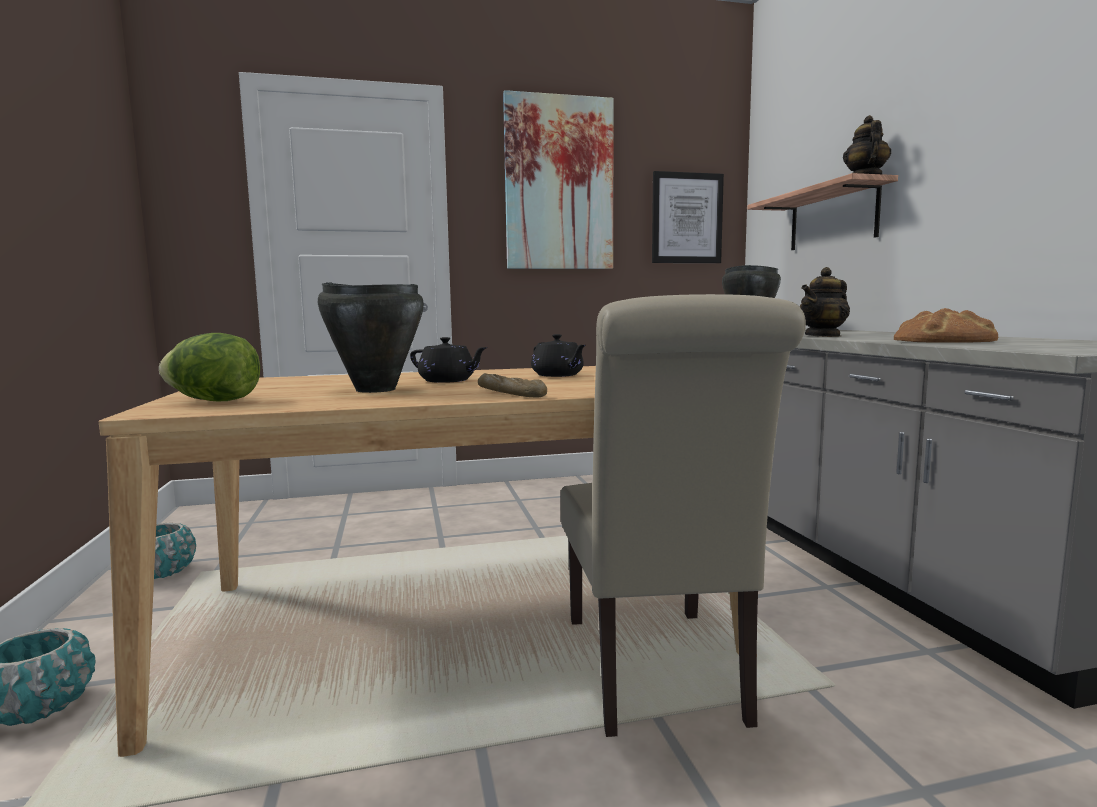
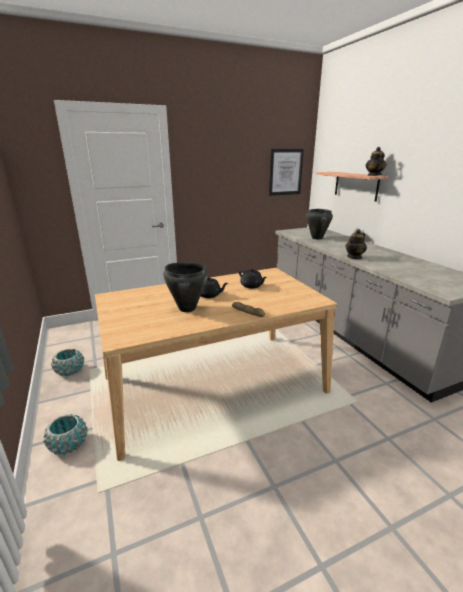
camera: 10 degrees left, 15 degrees up
(215, 401) = (129, 326): lettuce -> none
(559, 184) = (225, 157): picture -> none
(657, 675) = (298, 403): beige chair -> none
(942, 341) = (402, 271): bread -> none

